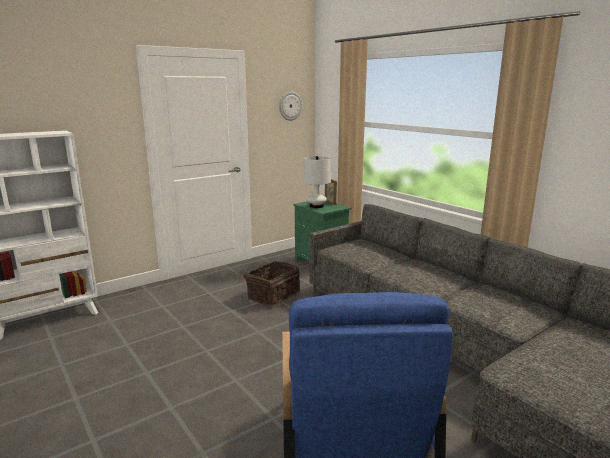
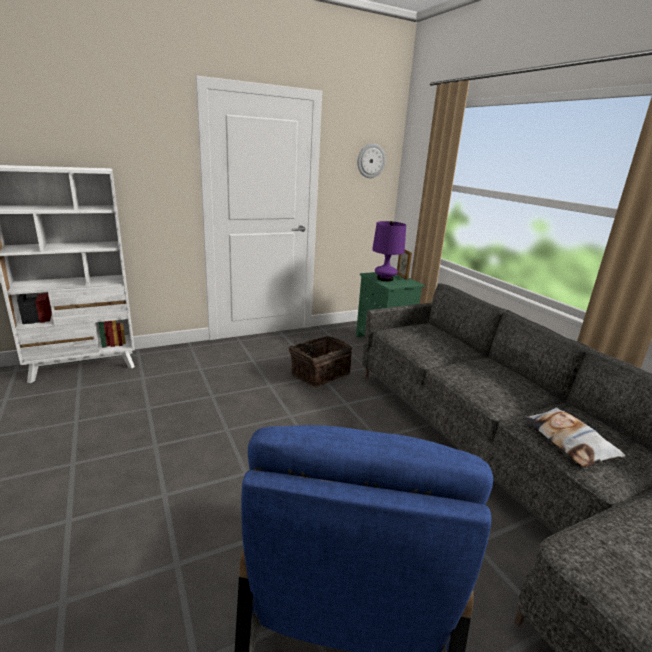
camera: 10 degrees right, 5 degrees up
(316, 206) = (385, 279): white table lamp -> purple table lamp
(487, 307) = (569, 441): none -> pillow

